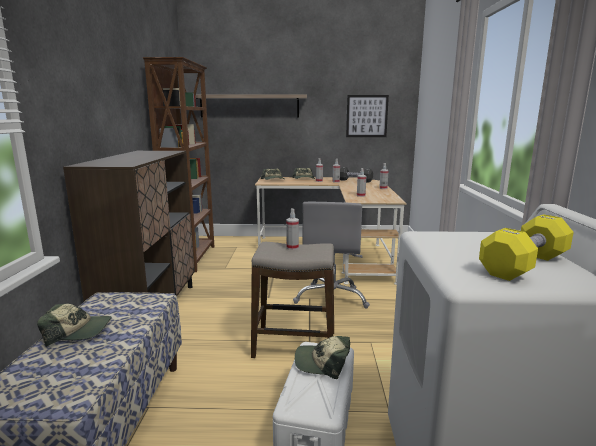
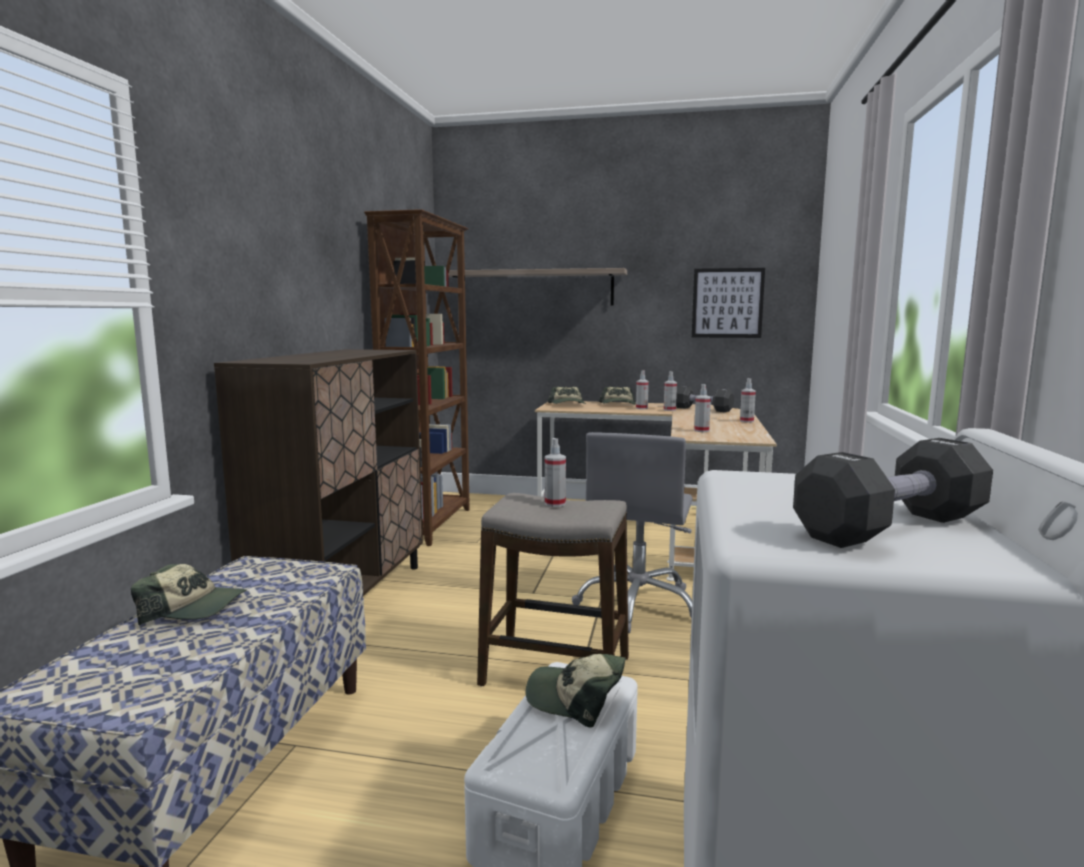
camera: 10 degrees right, 5 degrees down
(524, 265) = (890, 527): yellow dumbbell -> black dumbbell

